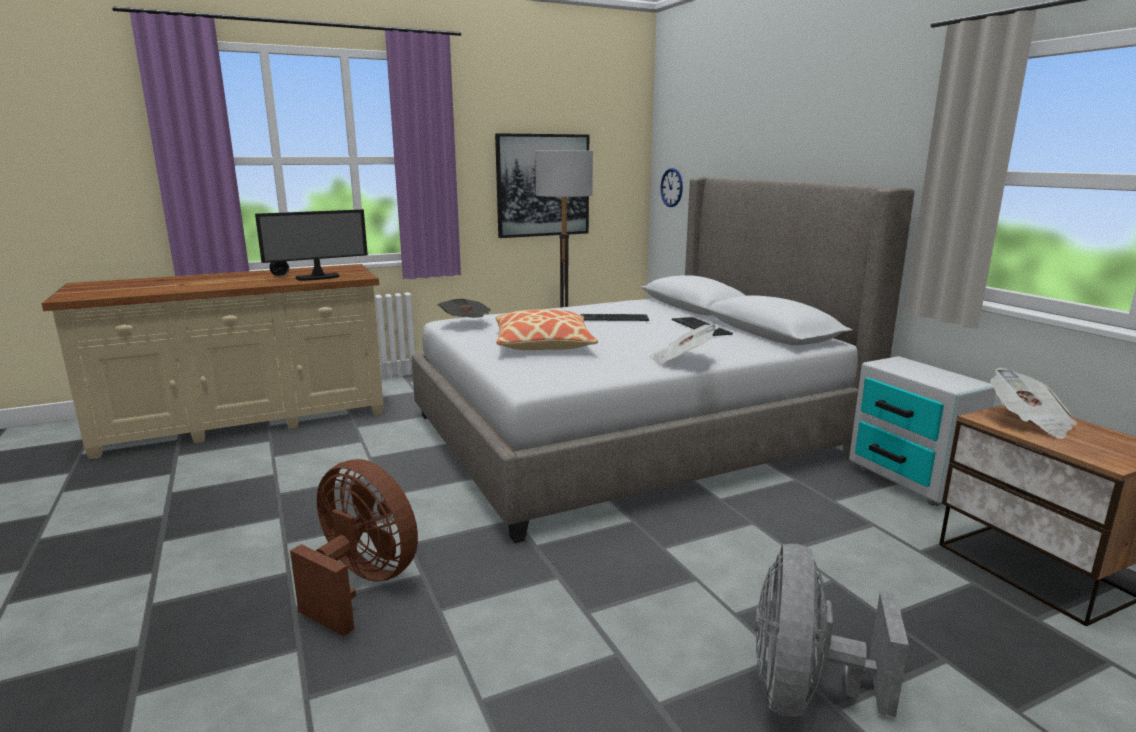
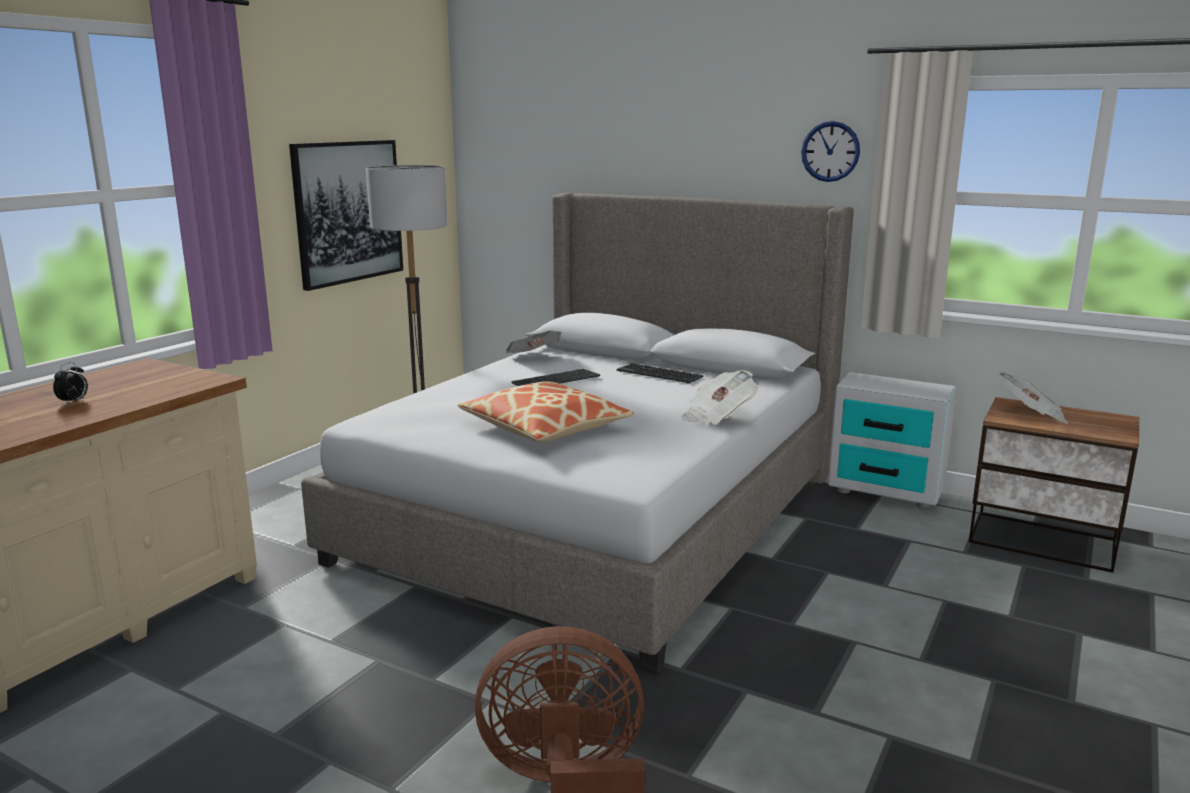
camera: 35 degrees left, 0 degrees up
(318, 278) = (145, 392): monitor -> none
(466, 323) = (403, 420): newspaper -> newspaper (533, 358)
(671, 187) = (498, 204): wall clock -> wall clock (830, 151)
(804, 693) = (1041, 700): grey fan -> none

